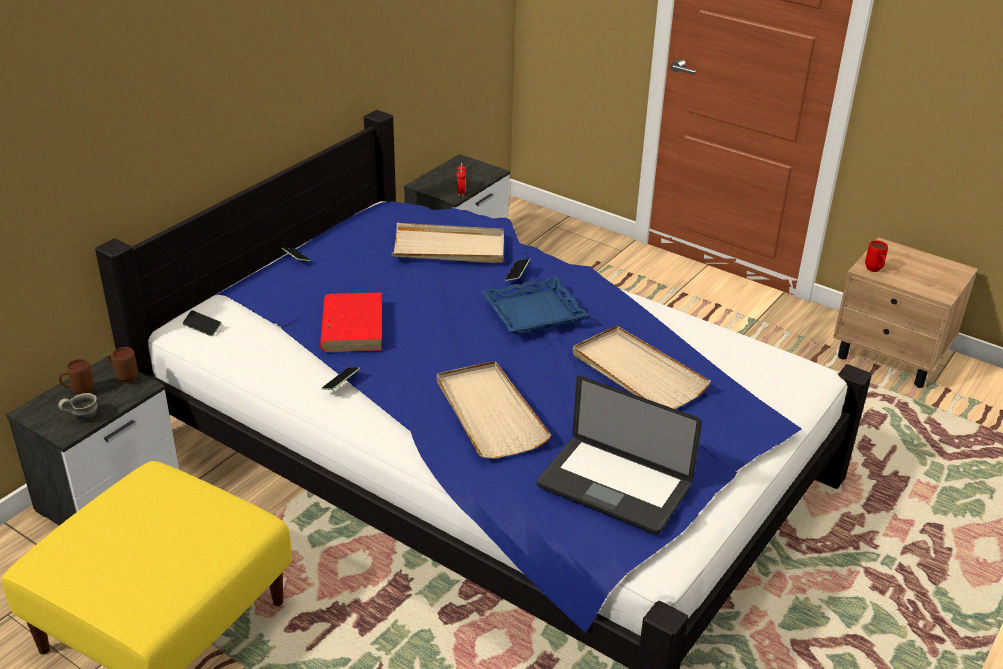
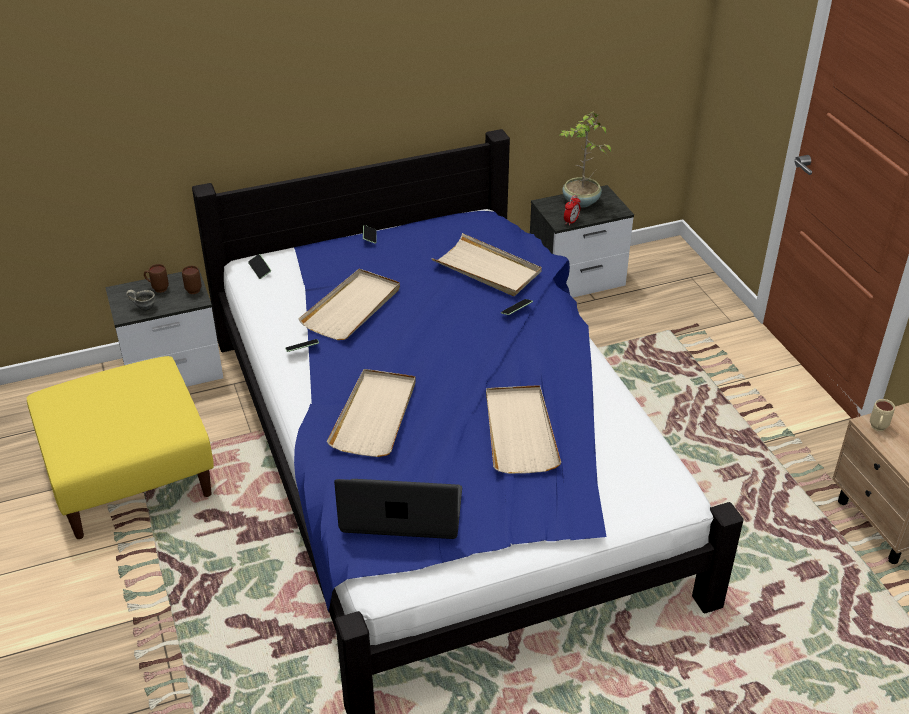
camera: 35 degrees right, 5 degrees up
(352, 326) = (352, 308): red book -> beige tray
(451, 174) = (580, 202): none -> potted plant
(534, 313) = (493, 348): blue tray -> none
(613, 487) = (402, 512): laptop -> laptop turned 120 degrees clockwise
(874, 271) = (877, 429): red mug -> beige mug

